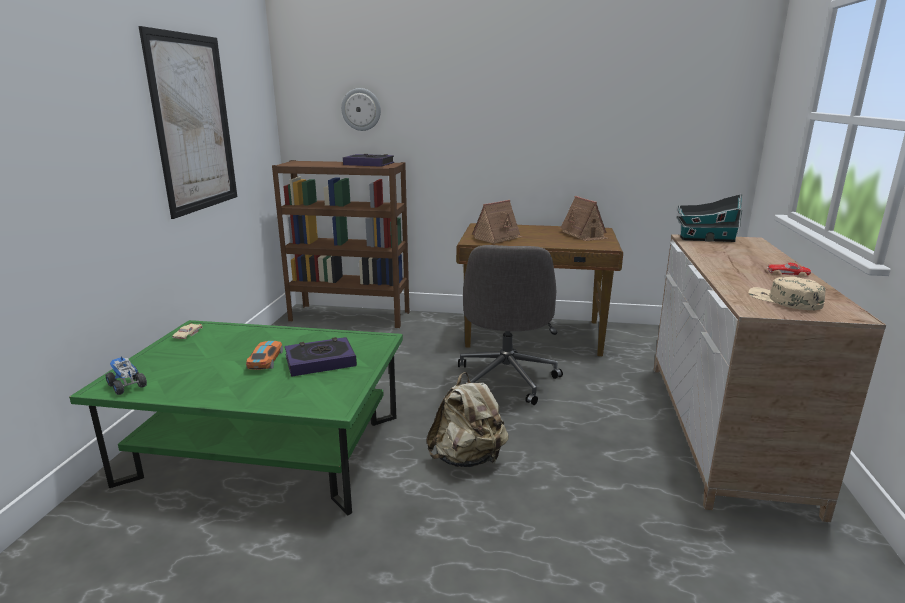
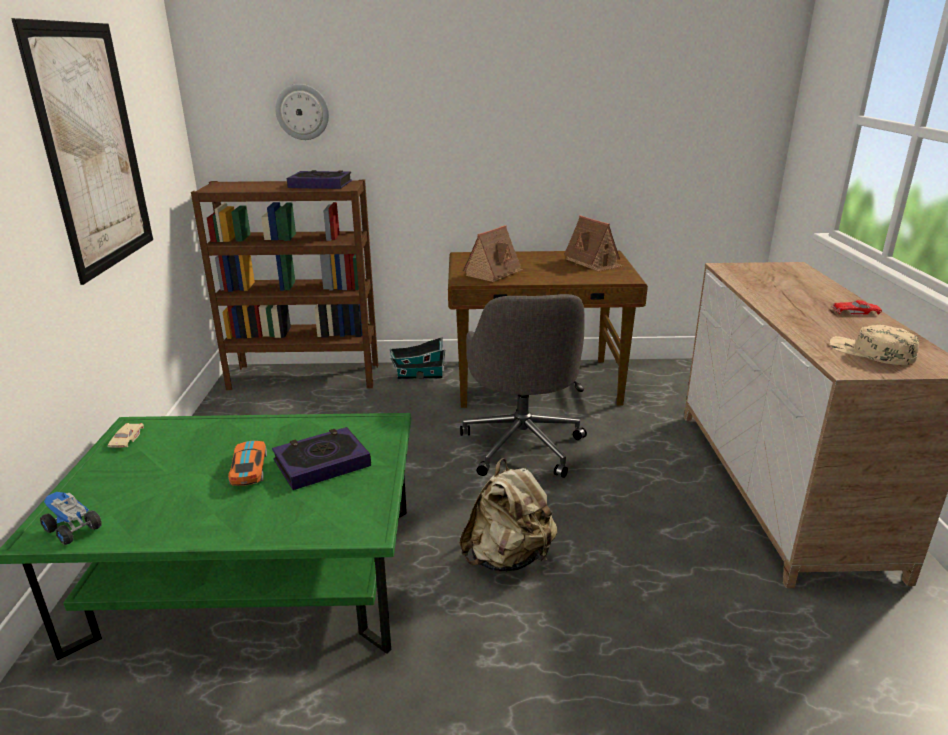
camera: 10 degrees left, 5 degrees up
(705, 239) = (745, 268): toy house -> toy house (418, 375)

